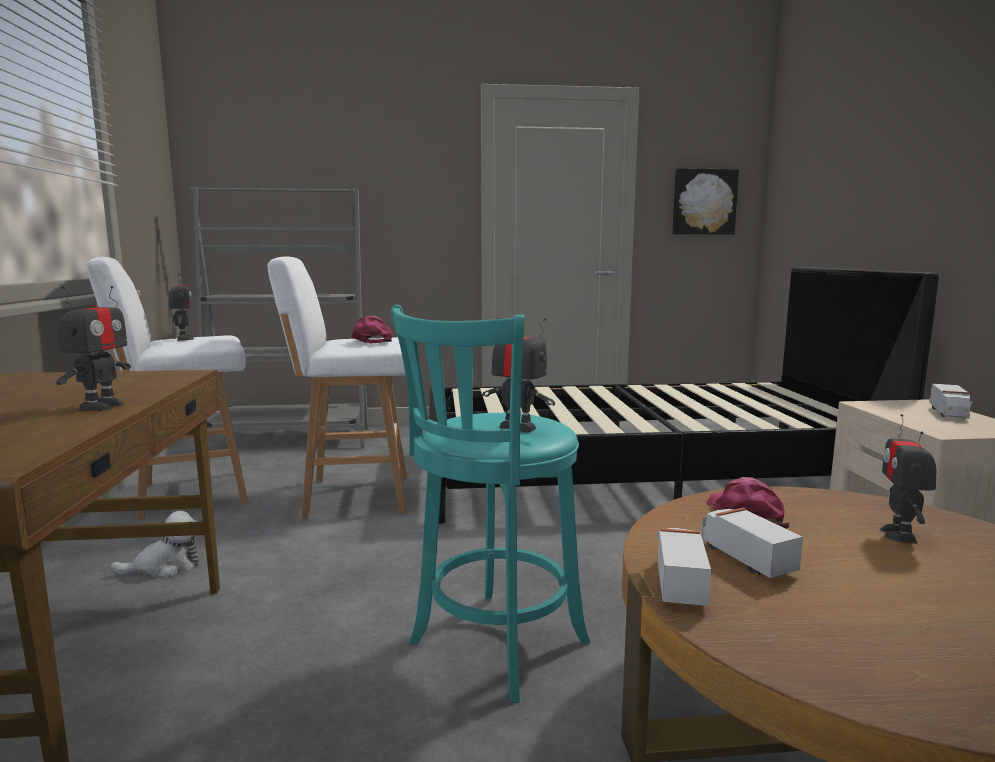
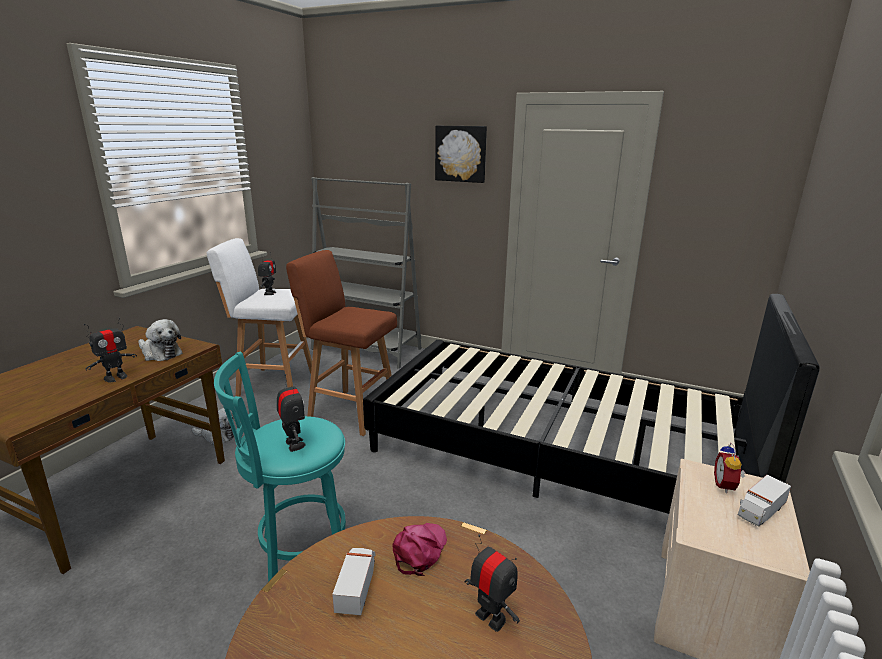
camera: 30 degrees right, 10 degrees up
(131, 383) = (160, 353): none -> plush toy
(353, 496) = (350, 411): white stool -> brown stool
(372, 340) = (358, 317): pink cap -> none
(679, 583) = (292, 589): toy truck -> none
(703, 202) = (722, 204): picture -> picture (461, 154)
(899, 534) = (490, 618): toy robot -> toy robot turned 90 degrees clockwise
(900, 407) = (726, 486): none -> alarm clock

